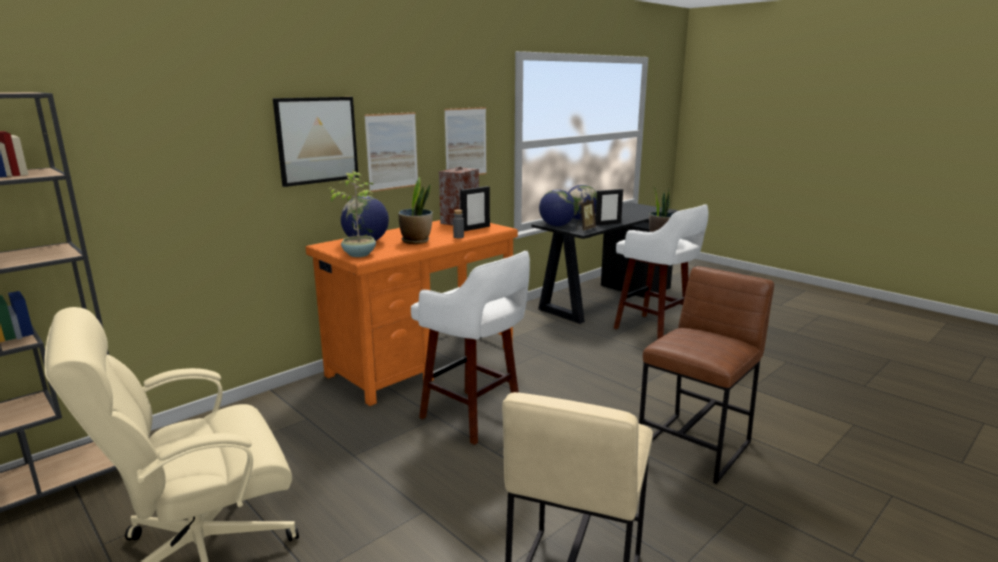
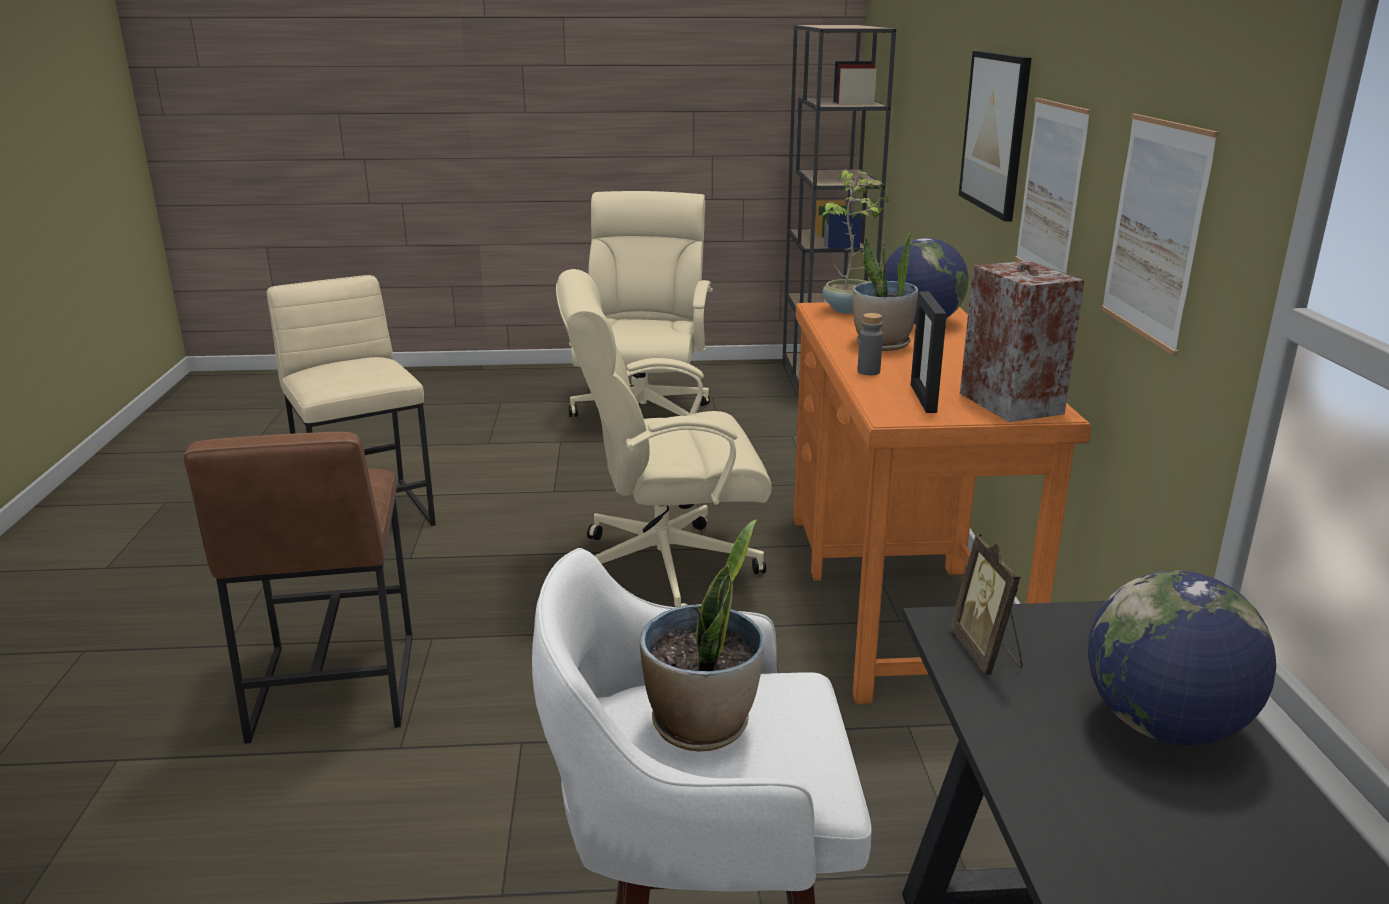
camera: 130 degrees right, 5 degrees up
(474, 418) = (663, 568): white stool -> beige office chair
(556, 225) = (1084, 626): globe -> none
(607, 223) = (1032, 744): picture frame -> none

